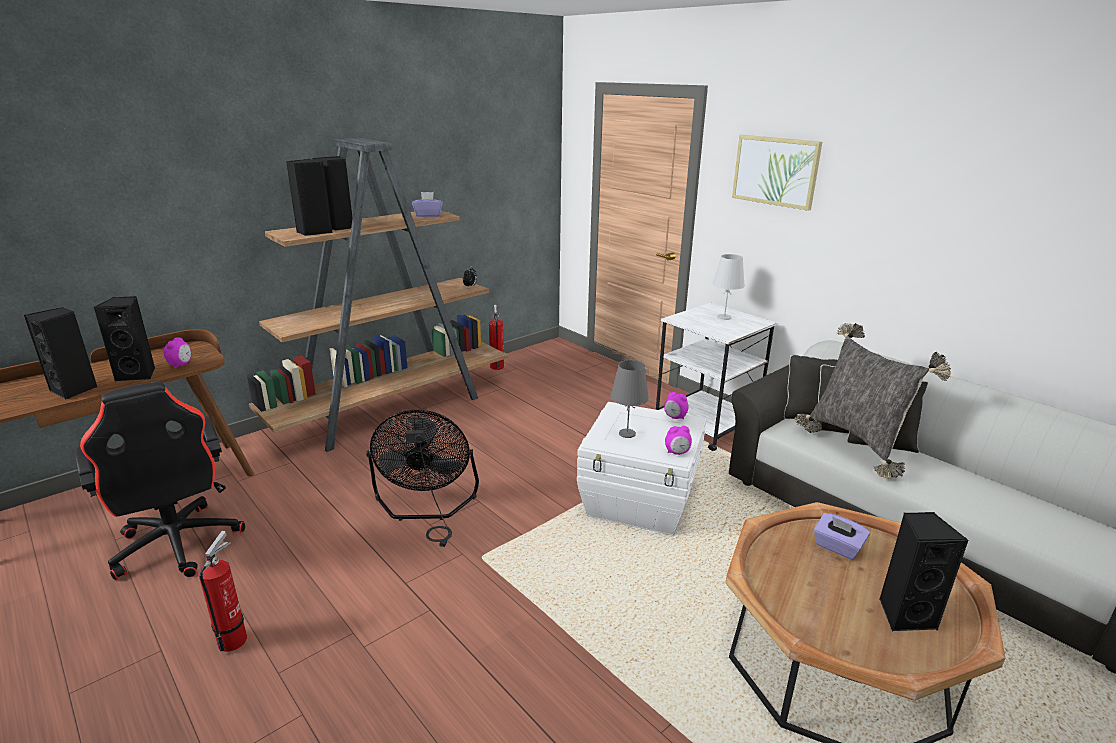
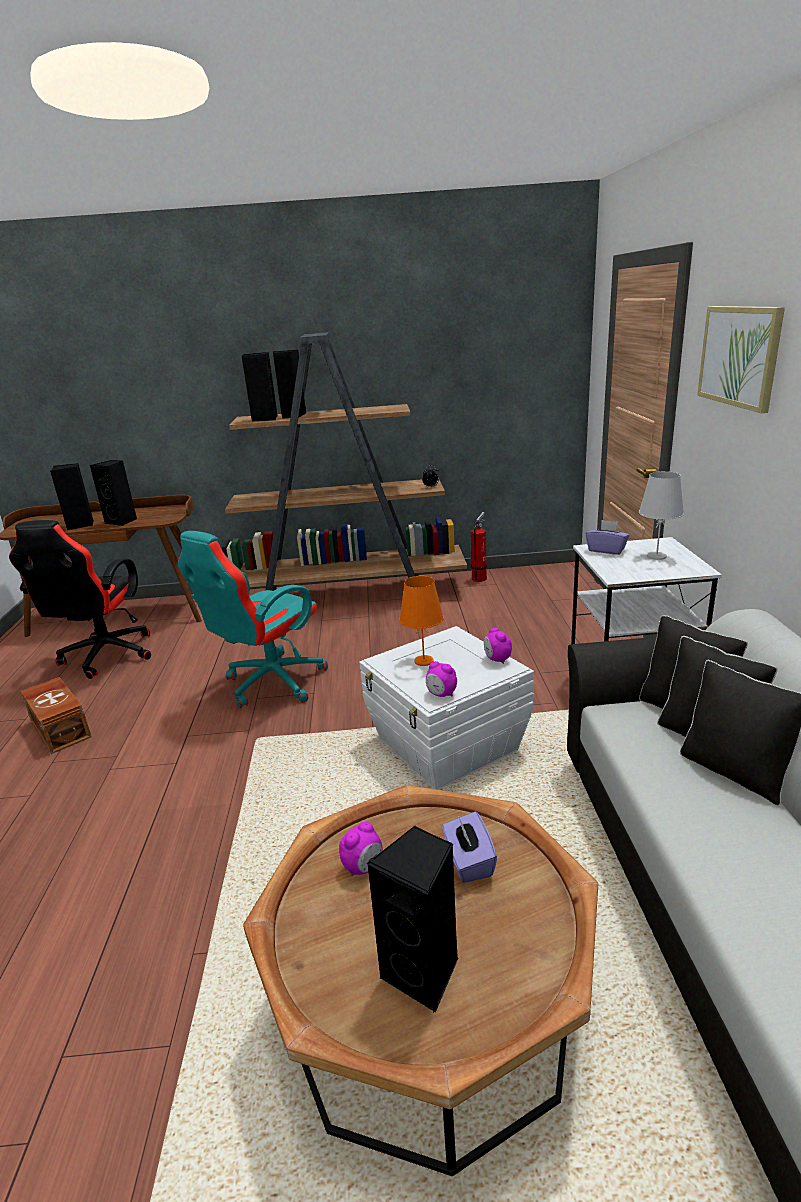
camera: 40 degrees right, 0 degrees up
(181, 365) = (151, 519): alarm clock -> alarm clock (363, 867)
(235, 638) = (61, 728): fire extinguisher -> brown storage box
(427, 510) = (268, 686): black fan -> turquoise office chair
(428, 215) = (384, 409): purple tissue box -> purple tissue box (606, 550)
(627, 433) = (424, 661): grey table lamp -> orange table lamp
(856, 450) = (679, 767): pillow -> none

